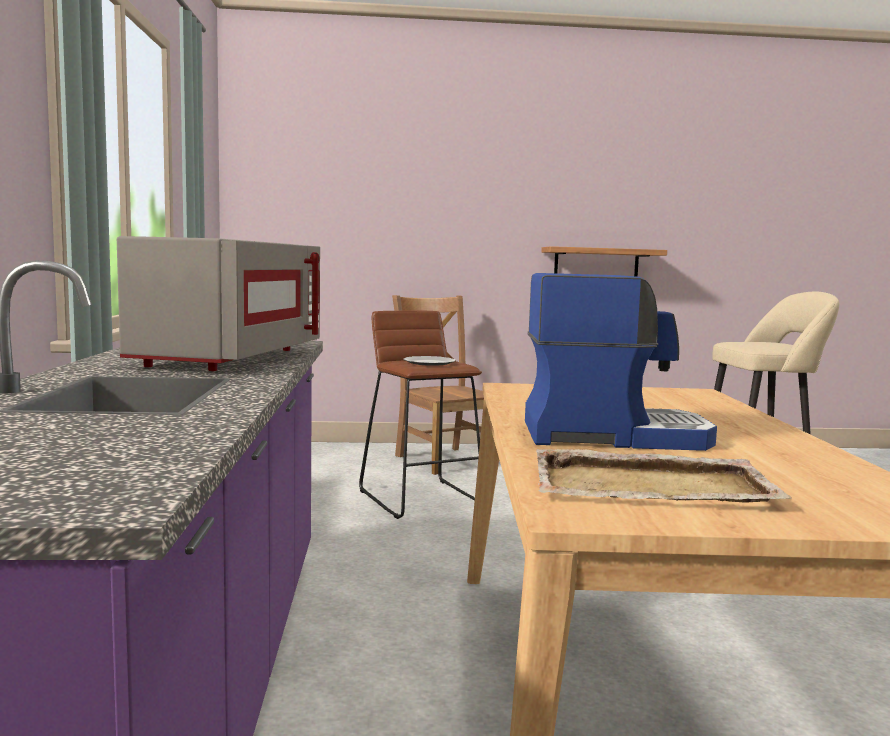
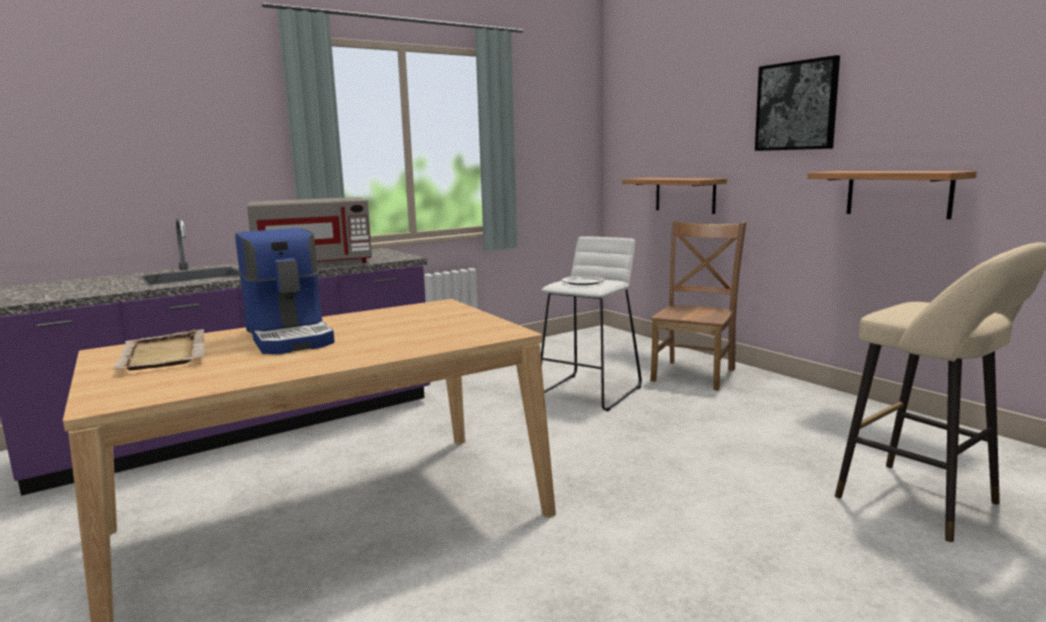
camera: 60 degrees right, 5 degrees up
(364, 268) = (685, 195): none -> shelf
(421, 498) = (590, 392): brown stool -> white stool
(500, 185) = (796, 106): none -> picture

